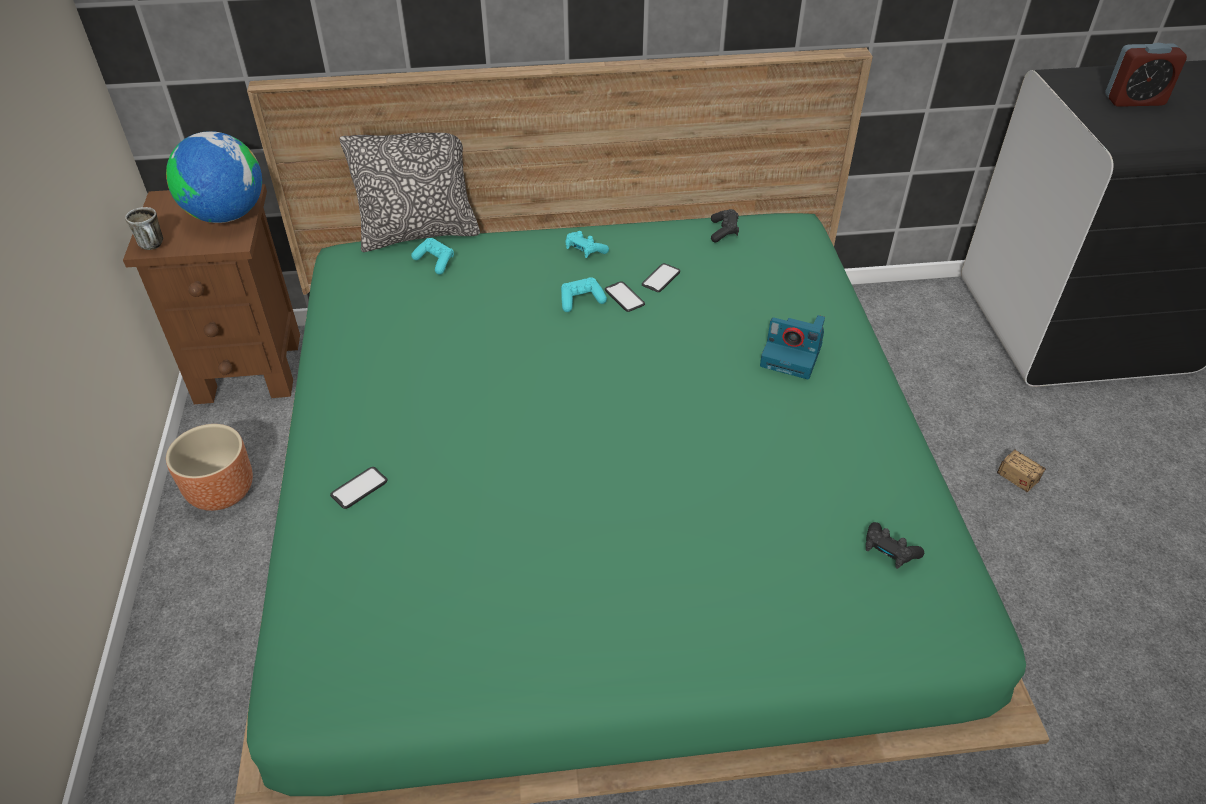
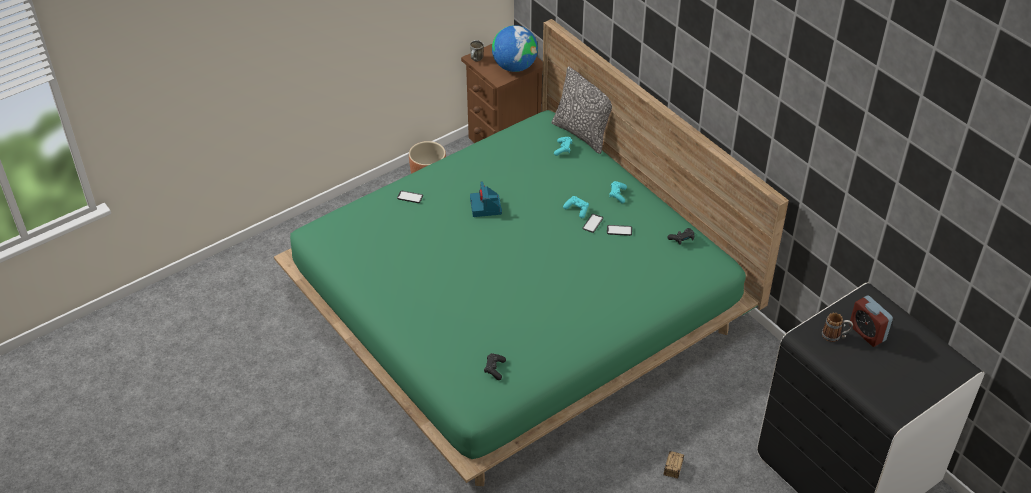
camera: 60 degrees right, 0 degrees up
(793, 355) = (599, 298): camera -> camera (486, 207)
(1133, 123) = (835, 336): none -> mug

